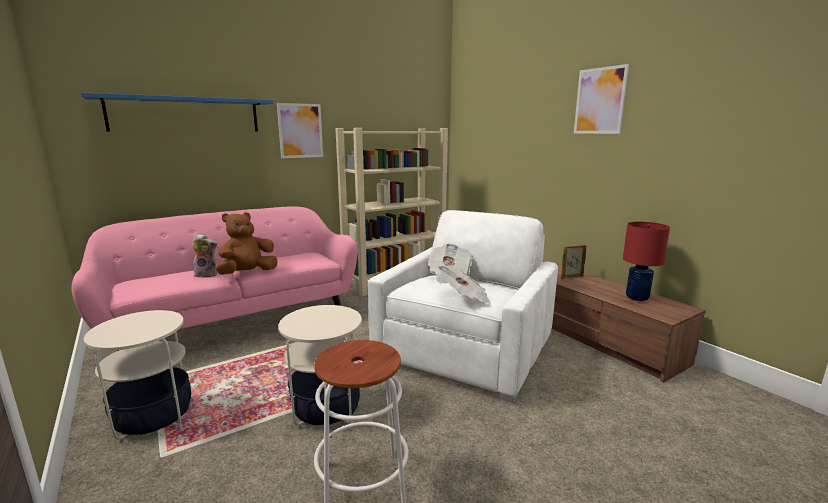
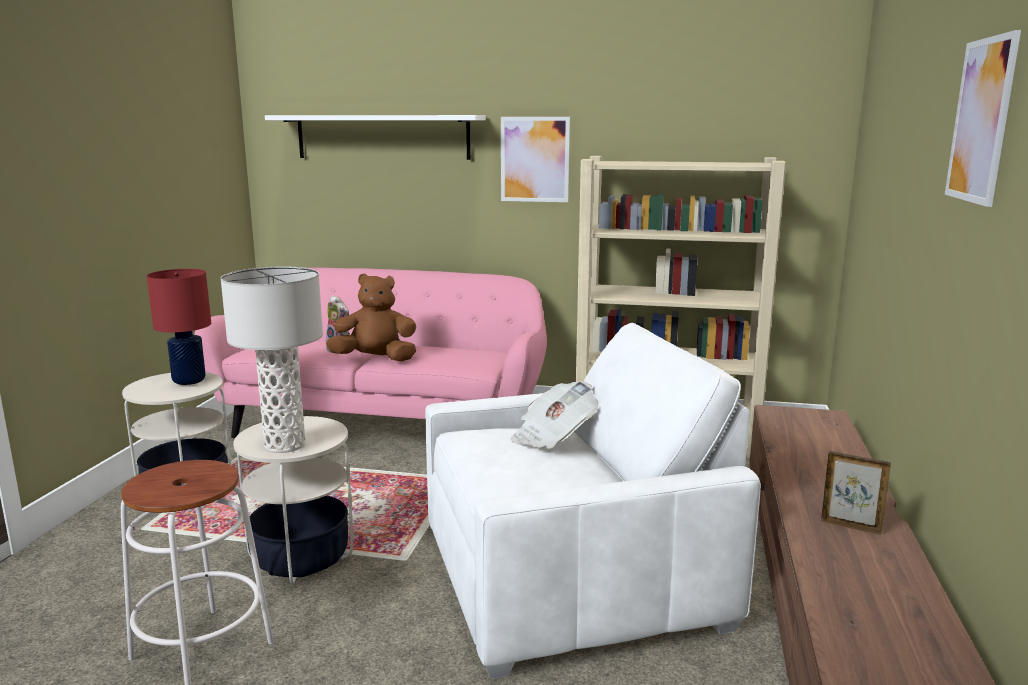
camera: 45 degrees right, 0 degrees up
(186, 115) = (382, 137): blue shelf -> white shelf
(331, 325) = (285, 445): none -> white table lamp
(464, 297) = (489, 473): newspaper -> none
(636, 298) = (887, 619): red table lamp -> red table lamp (189, 382)

